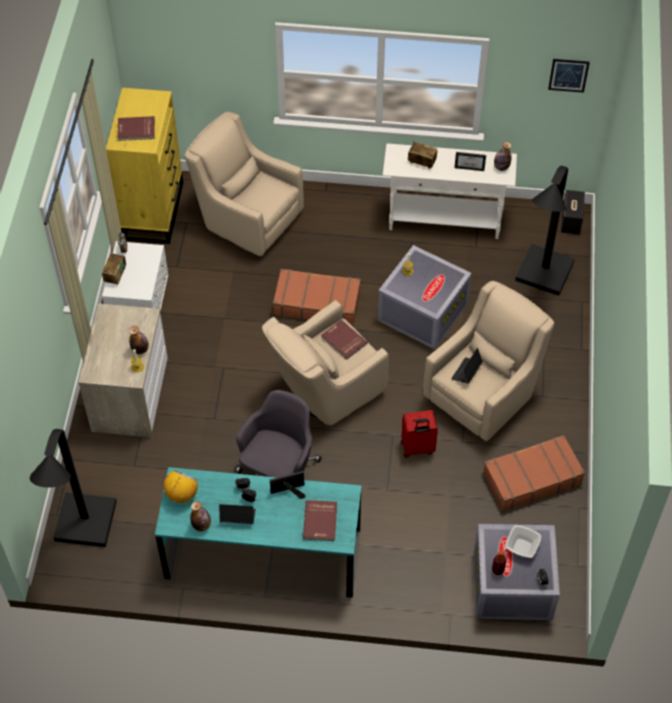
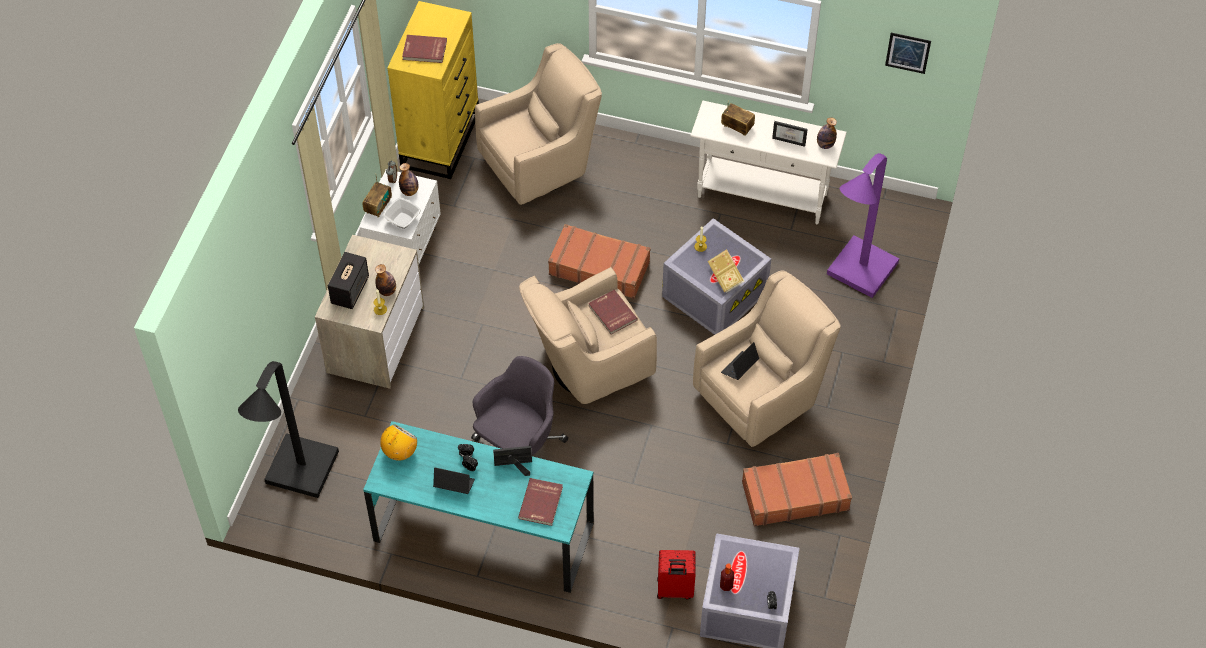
camera: 10 degrees right, 0 degrees up
(201, 525) = (414, 488): bottle -> bottle (409, 191)
(247, 220) = (541, 164): beige armchair -> beige armchair turned 105 degrees clockwise
(417, 448) = (676, 443): red suitcase -> red suitcase (674, 590)
(436, 295) = (726, 277): none -> book
(522, 547) = (759, 565): bowl -> bowl (403, 220)
(541, 278) = (857, 275): black floor lamp -> purple floor lamp
(570, 220) = (906, 215): speaker -> speaker (350, 290)

